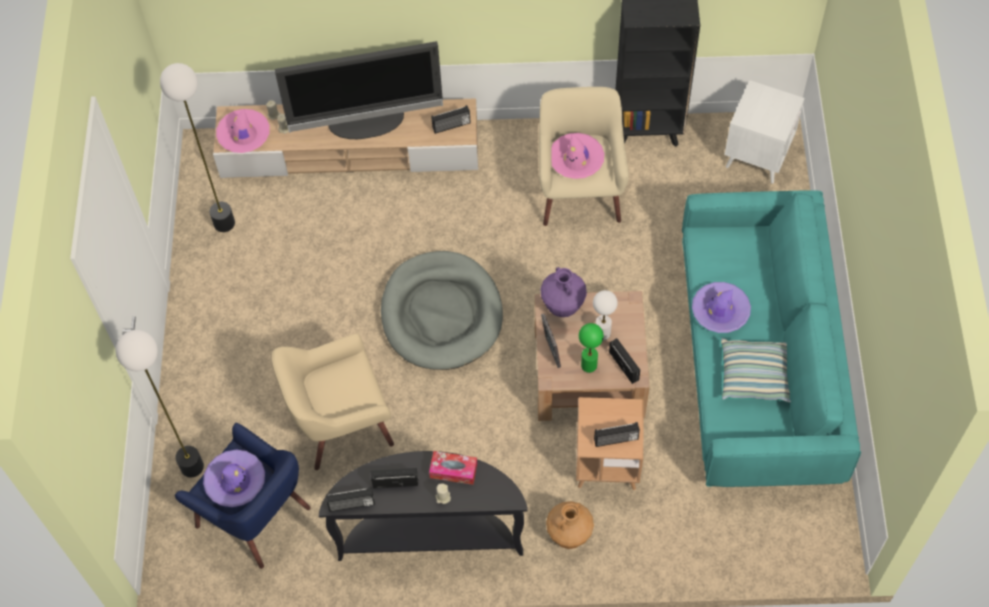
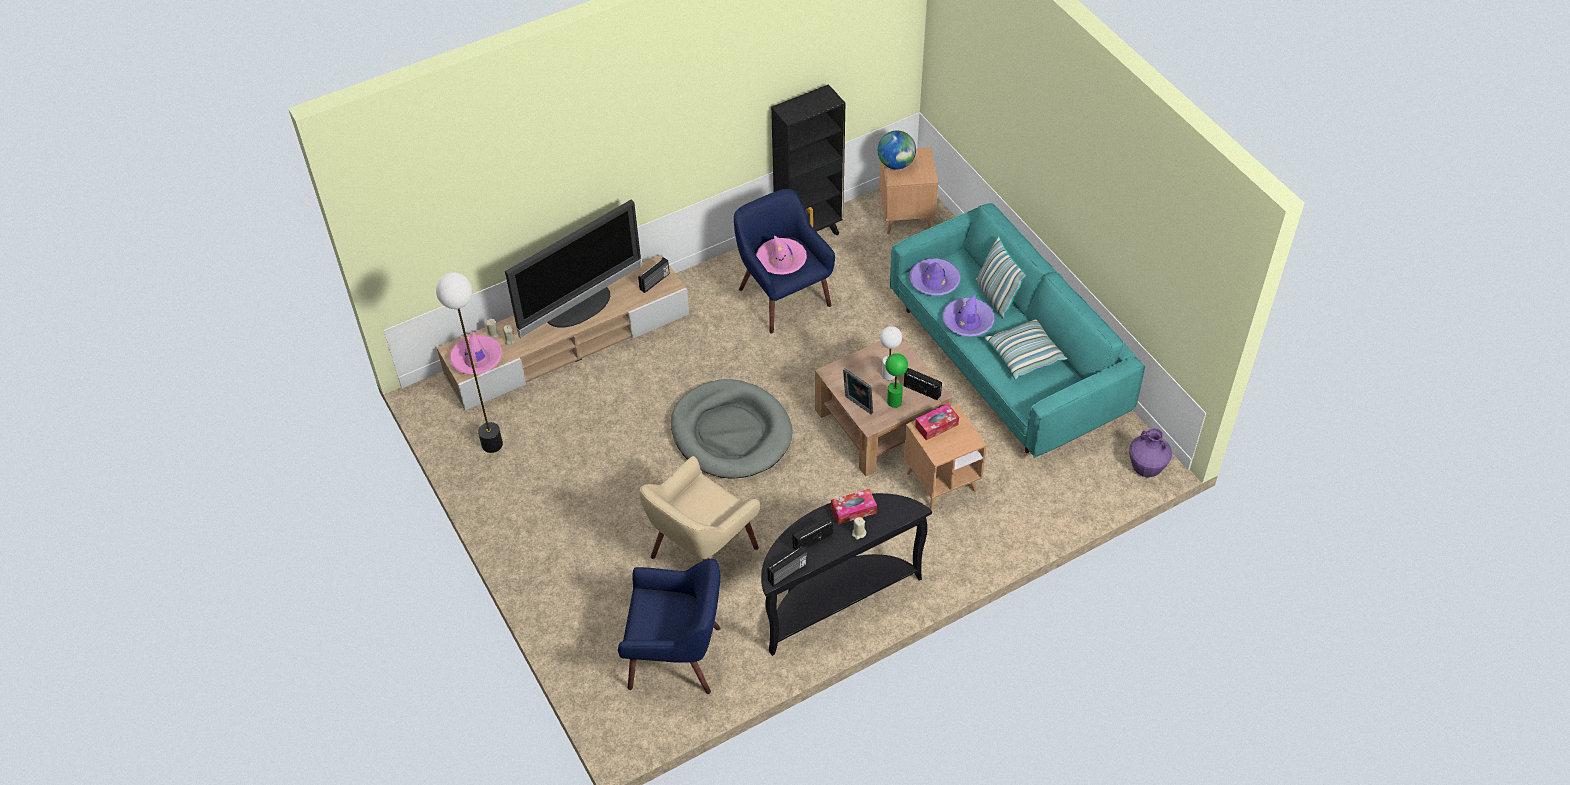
camera: 30 degrees left, 10 degrees down
(192, 466) = (592, 644): floor lamp -> none
(235, 481) = (661, 616): purple hat -> purple hat (934, 281)
(562, 306) = (843, 369): purple vase -> purple vase (1145, 469)
(569, 536) = (948, 548): brown vase -> none
(579, 190) = (783, 296): beige armchair -> blue armchair
(607, 413) = (936, 425): none -> tissue box
(616, 440) = (957, 441): radio -> none
(755, 102) = (896, 164): none -> globe
(757, 156) = (906, 216): white side table -> brown side table
(767, 296) = (995, 297): none -> pillow

